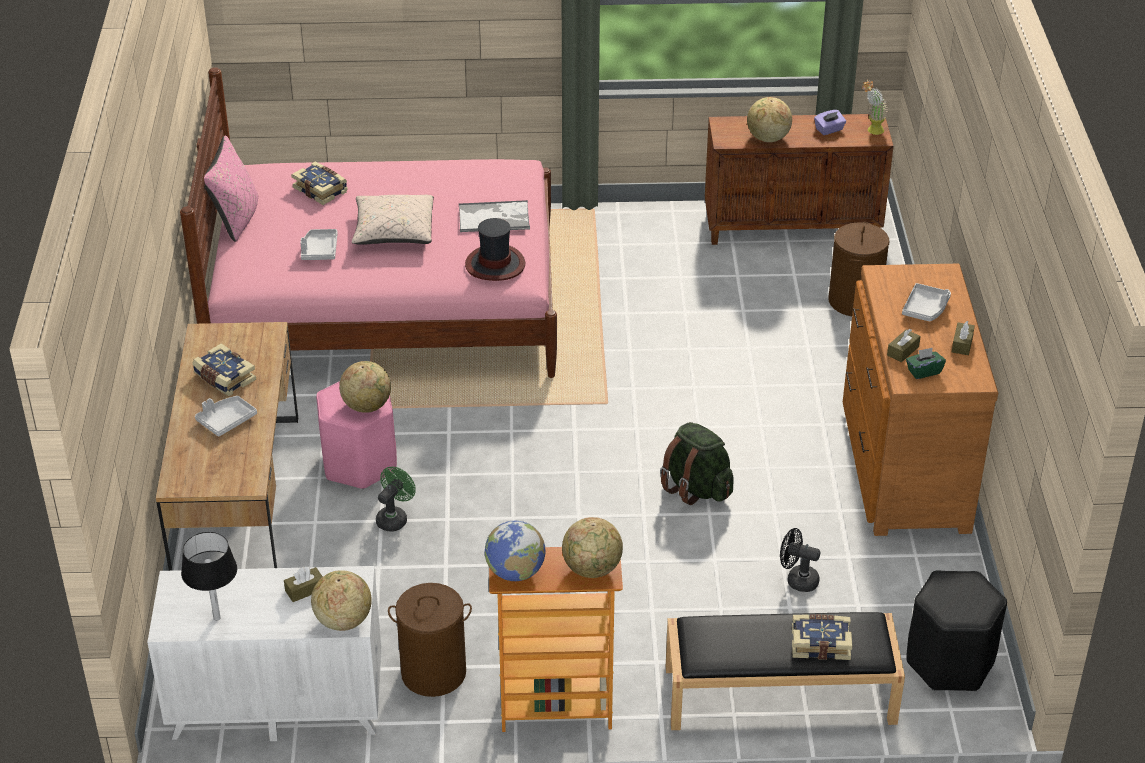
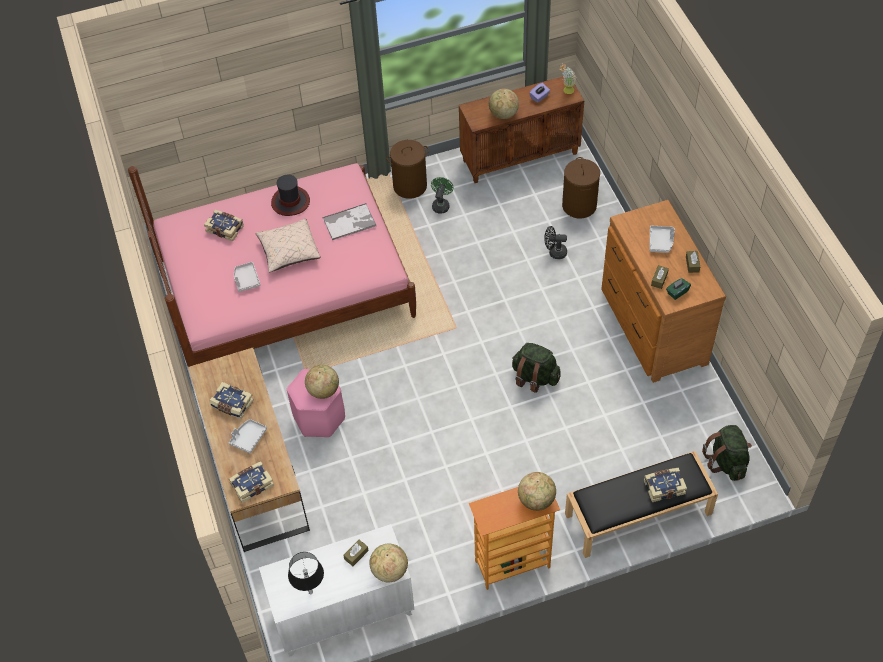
camera: 15 degrees left, 15 degrees up
(202, 474) = (251, 484): none -> book
(236, 219) = (178, 267): pink pillow -> none
(394, 518) = (358, 453): green fan -> green fan (441, 204)
(434, 673) = (429, 560): brown laundry basket -> brown laundry basket (410, 186)
(495, 264) = (366, 261): hat -> hat (290, 201)
(515, 572) = (491, 516): globe -> none
(797, 580) = (619, 428): black fan -> black fan (554, 252)
(949, 662) = (726, 461): black stool -> green backpack

